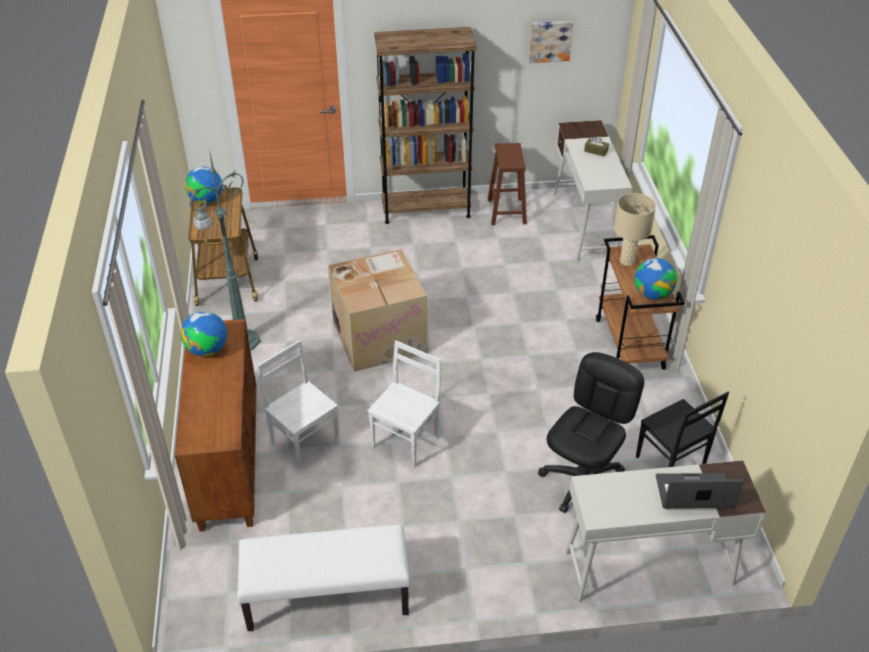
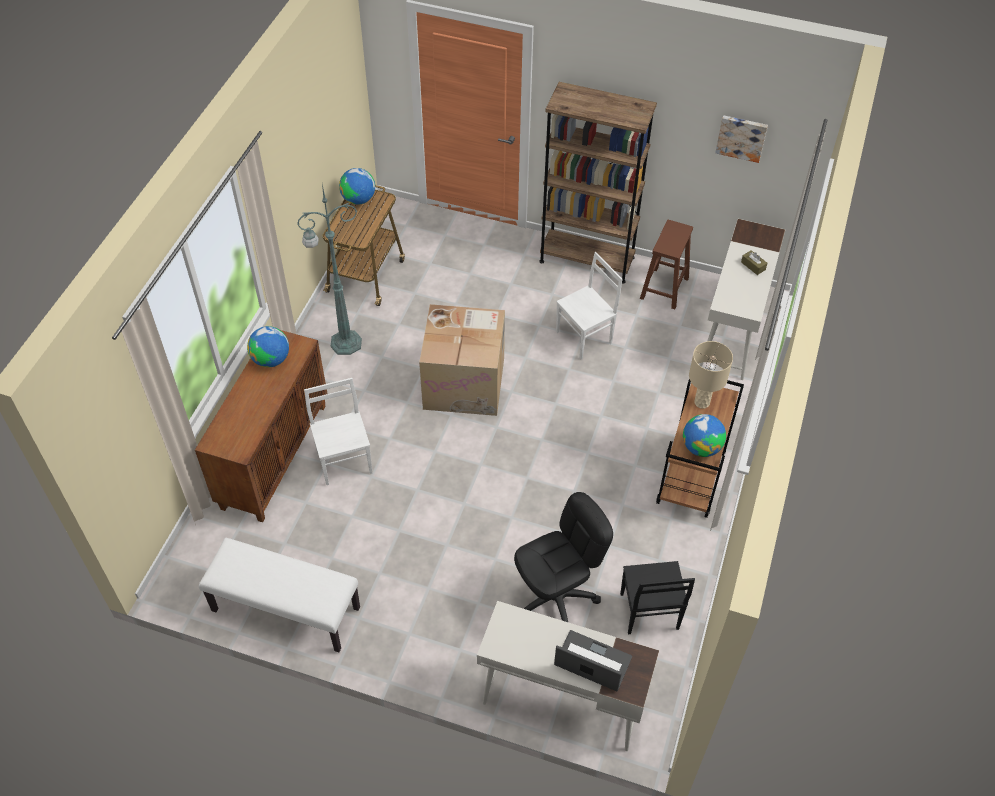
camera: 25 degrees right, 10 degrees up
(406, 441) = (428, 496): white chair -> white chair (585, 337)

